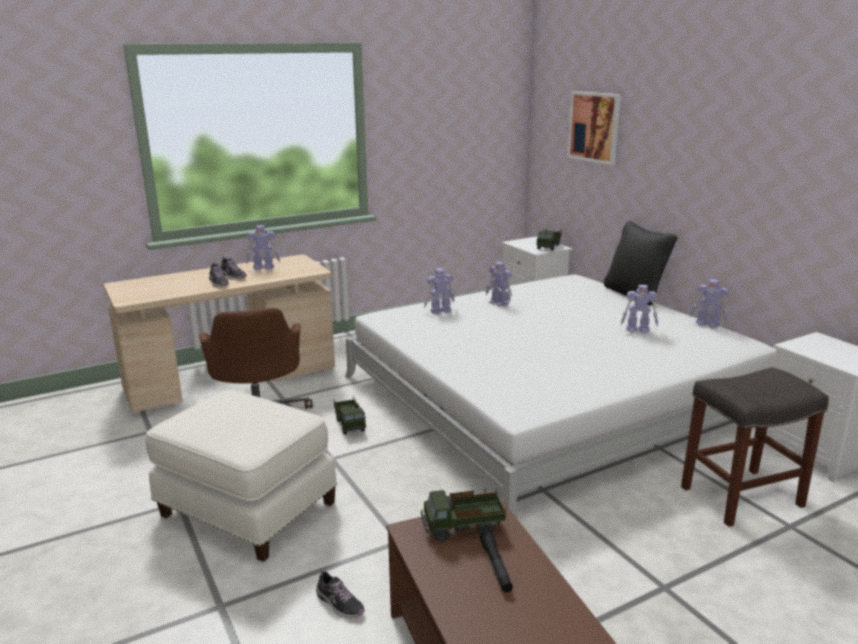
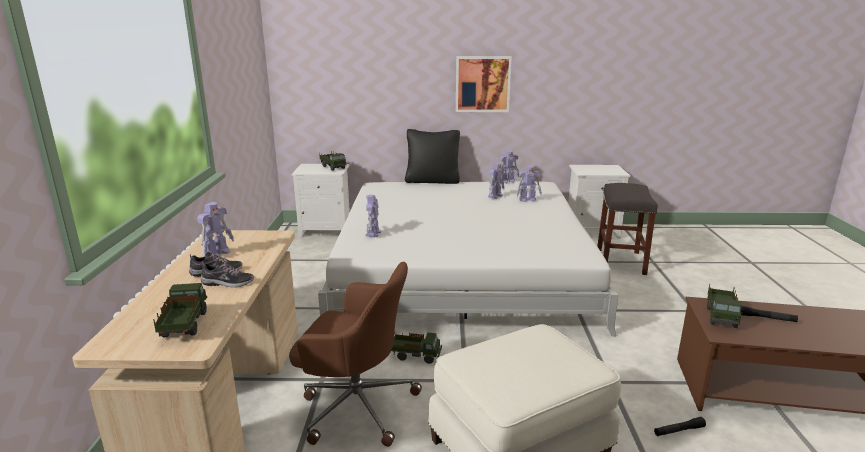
camera: 60 degrees left, 0 degrees up
(152, 291) = (184, 326): none -> toy truck
(339, 603) = (679, 431): shoe -> black flashlight
(499, 303) = (390, 213): toy robot -> toy robot (528, 200)
(594, 127) = (357, 60): picture -> picture (482, 84)

